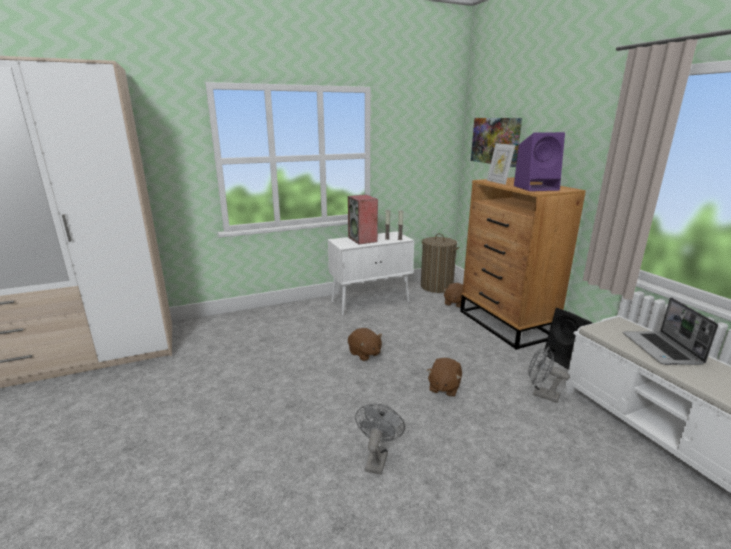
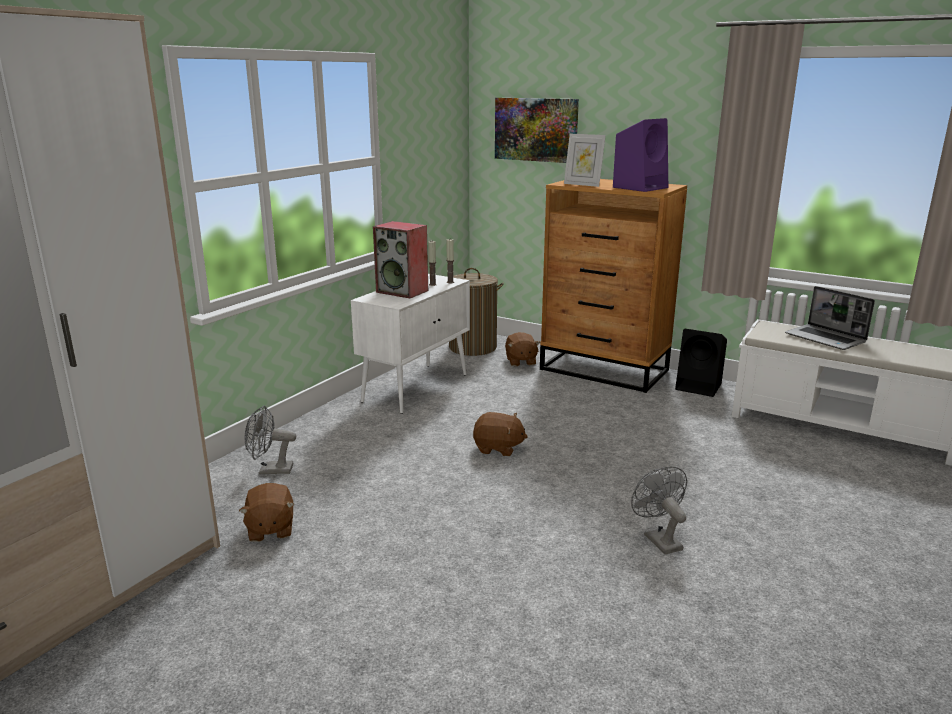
camera: 35 degrees left, 0 degrees up
(444, 387) = (629, 452): brown plush toy -> brown plush toy (270, 529)
(541, 394) = (718, 426): grey fan -> grey fan (270, 470)

